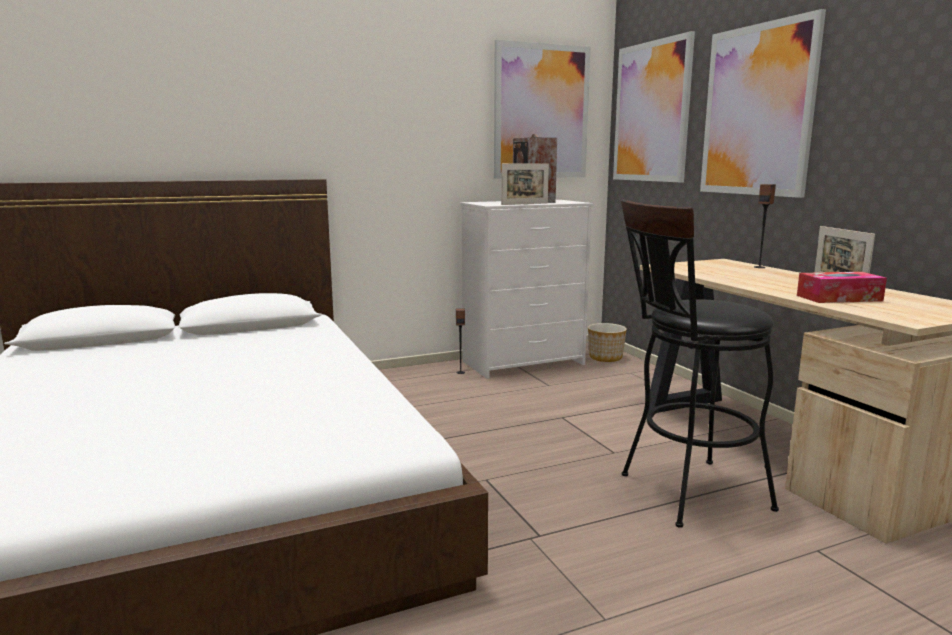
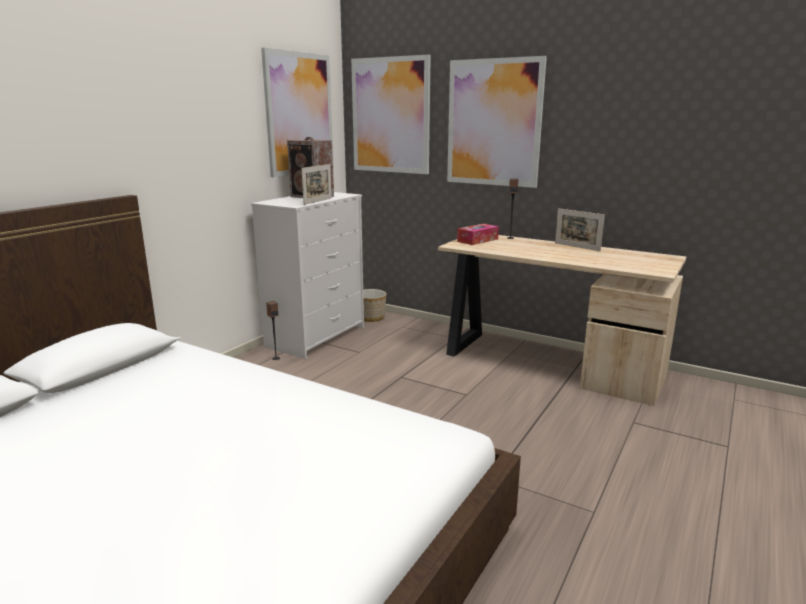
camera: 35 degrees left, 5 degrees up
(684, 493) = (537, 410): black stool -> none
(839, 298) = (600, 260): tissue box -> tissue box (477, 240)

